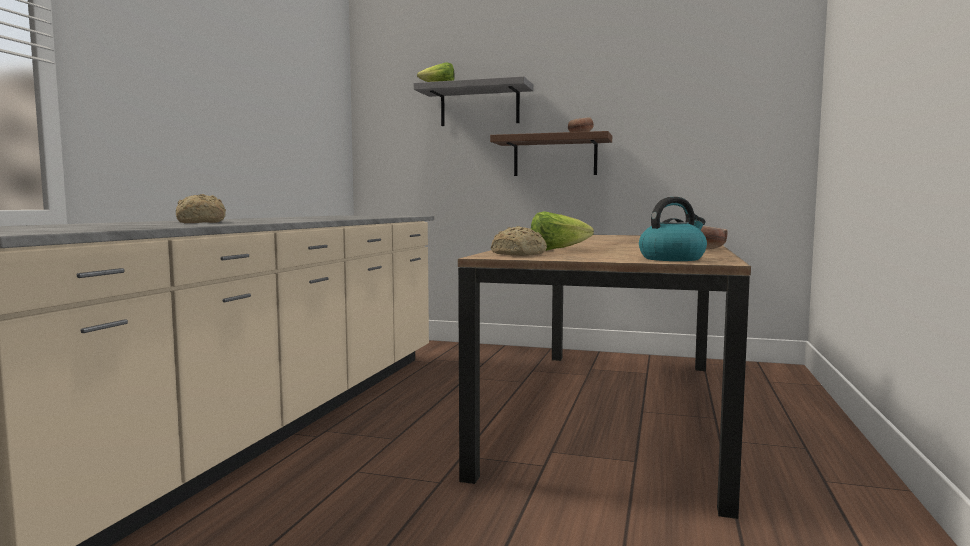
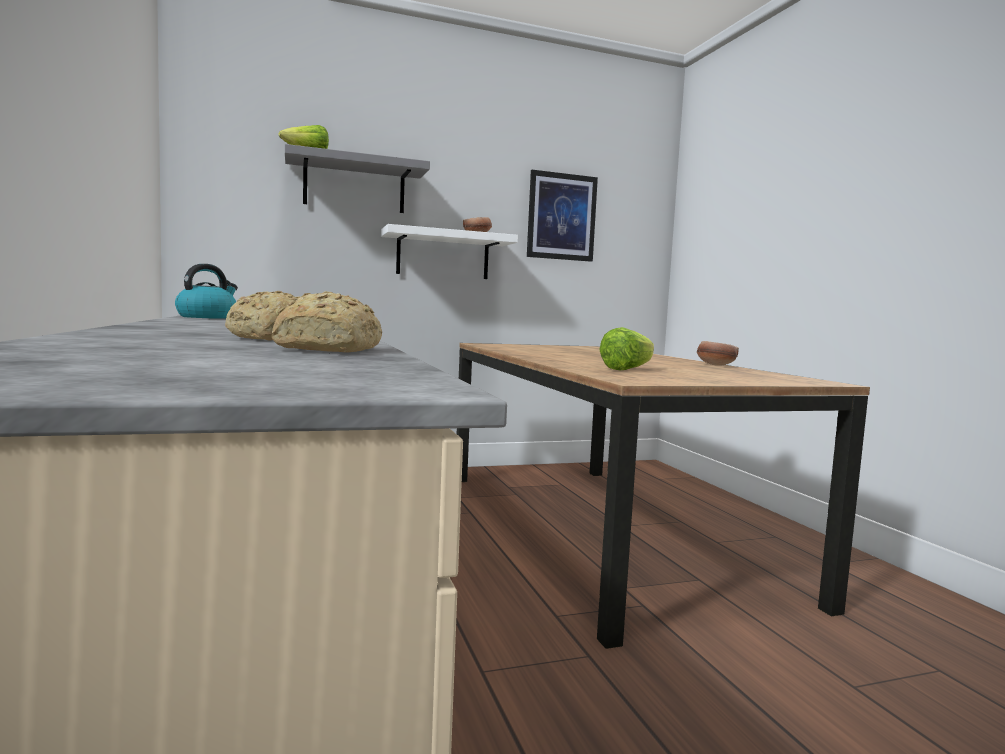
camera: 35 degrees left, 0 degrees up
(520, 254) = (637, 377): bread -> bread (331, 349)
(555, 156) = (443, 255): brown shelf -> white shelf
(672, 259) = (778, 379): kettle -> kettle (207, 317)
(674, 106) = (561, 217): none -> picture

